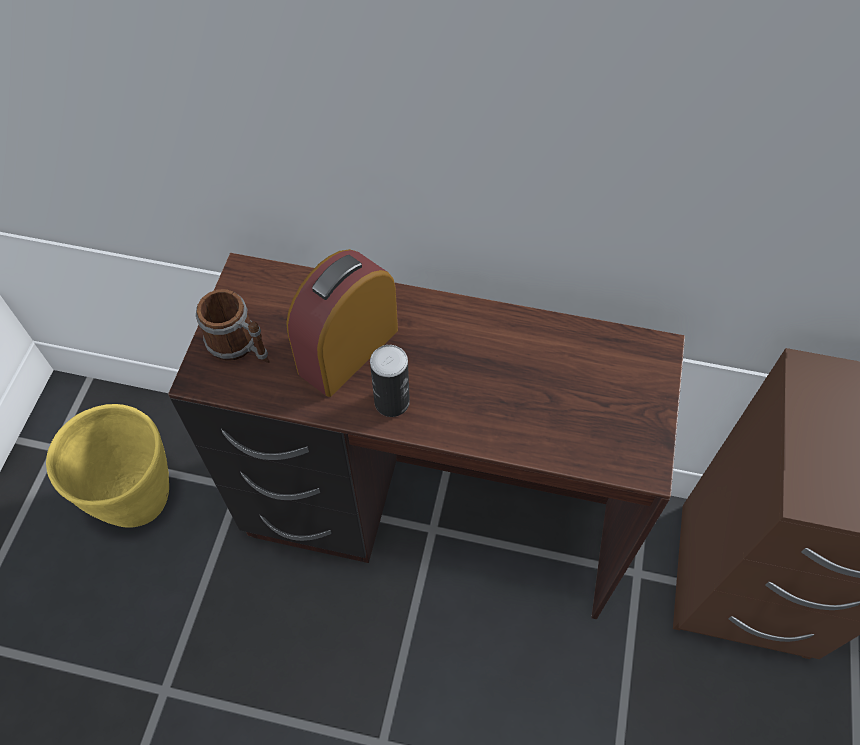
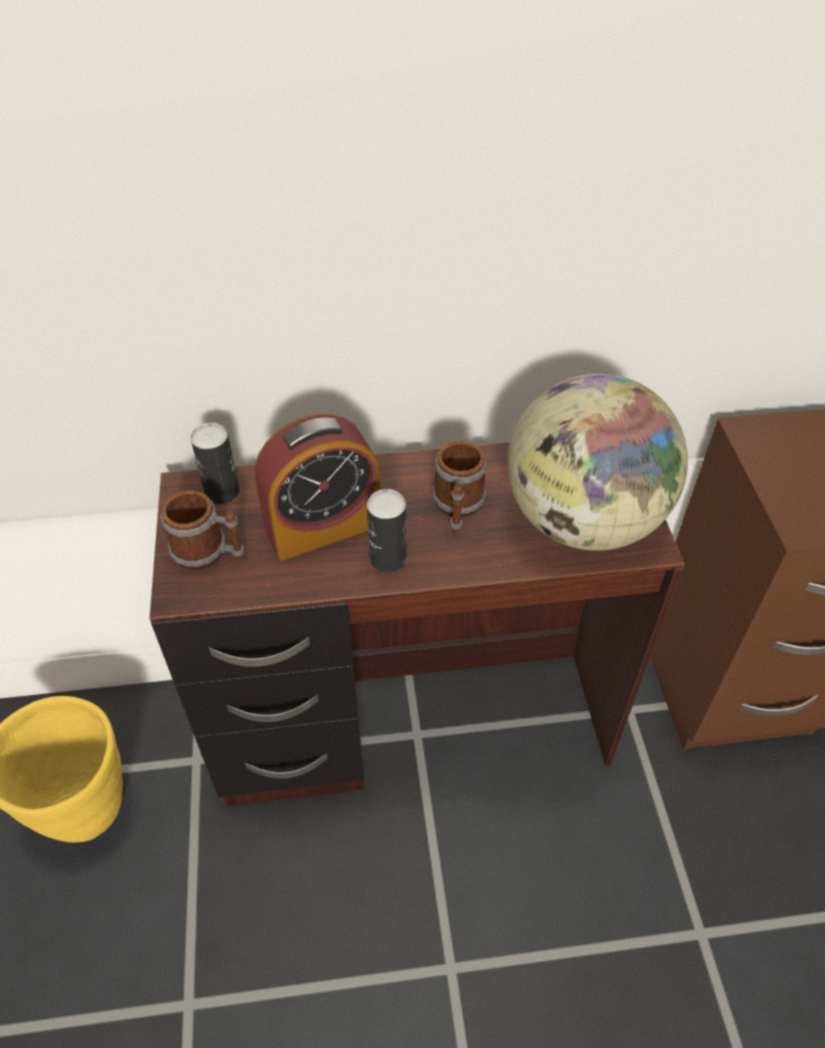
camera: 20 degrees left, 10 degrees down
(274, 288) = (222, 492): none -> can
(348, 350) = (323, 526): alarm clock -> alarm clock turned 135 degrees counterclockwise
(477, 370) = (457, 508): none -> mug
(591, 419) = (582, 521): none -> globe

